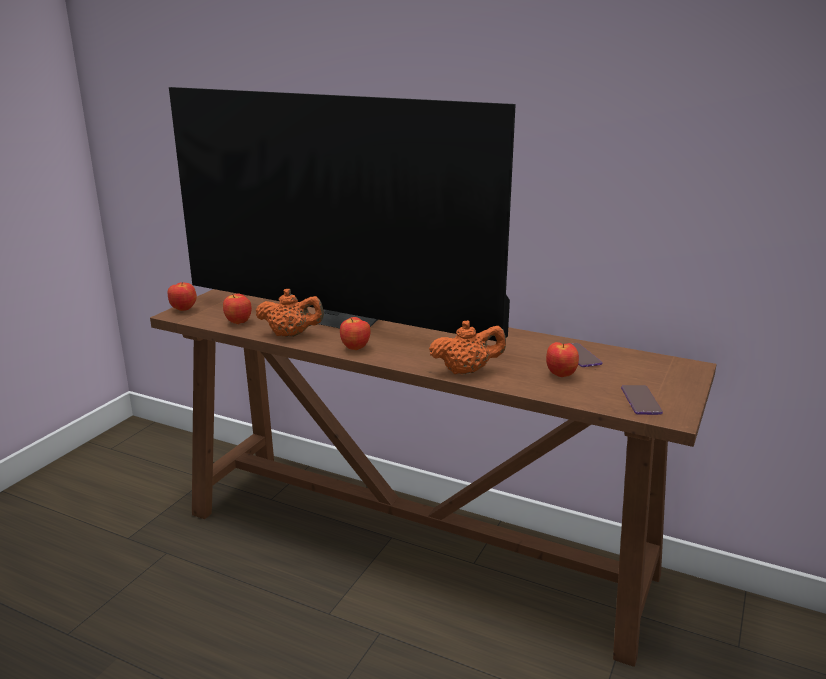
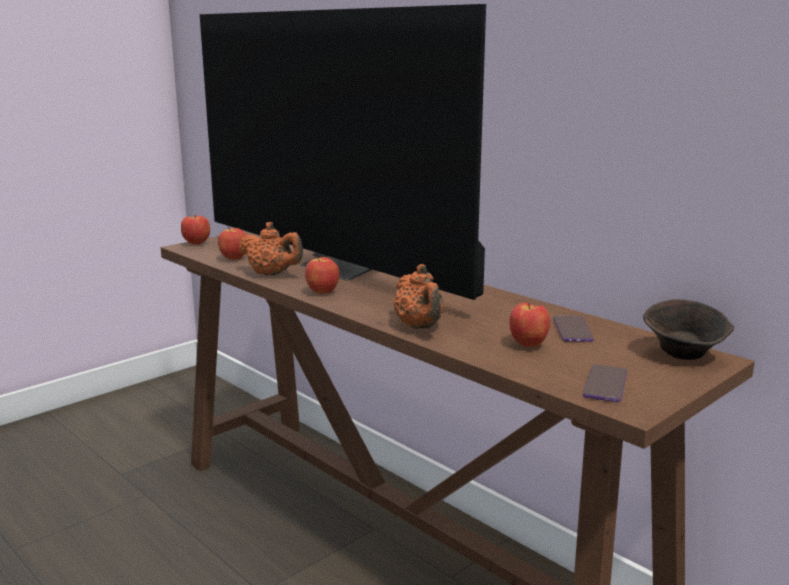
camera: 20 degrees right, 5 degrees down
(466, 371) = (420, 327): orange teapot -> orange teapot turned 60 degrees clockwise
(670, 366) = (684, 355): none -> brown bowl

